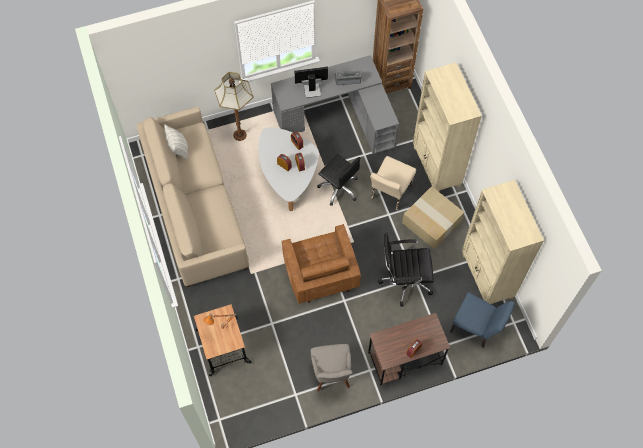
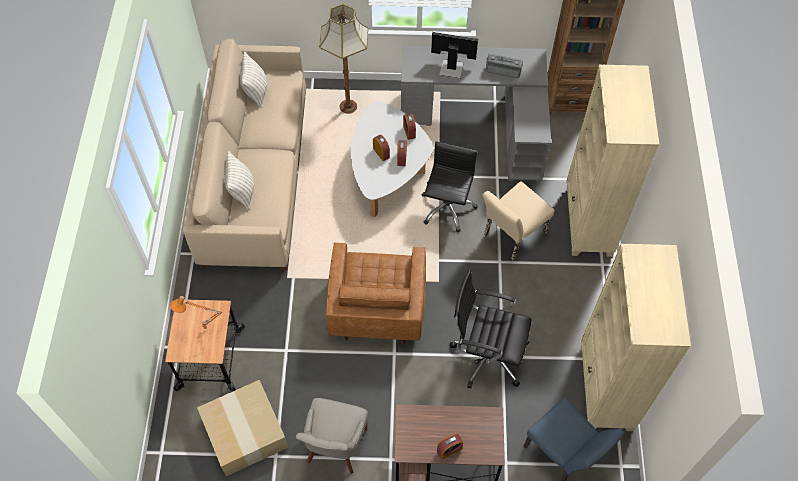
camera: 20 degrees right, 5 degrees down
(202, 225) = (242, 191): none -> pillow
(339, 188) = (447, 208): black office chair -> black office chair turned 135 degrees counterclockwise
(430, 222) = (553, 289): cardboard box -> cardboard box (243, 432)

